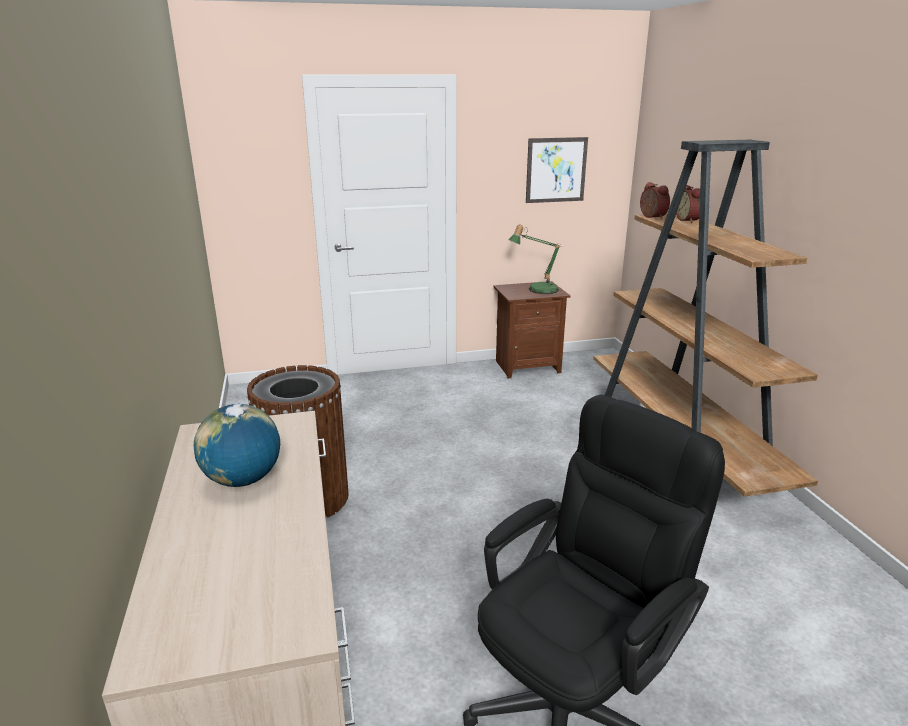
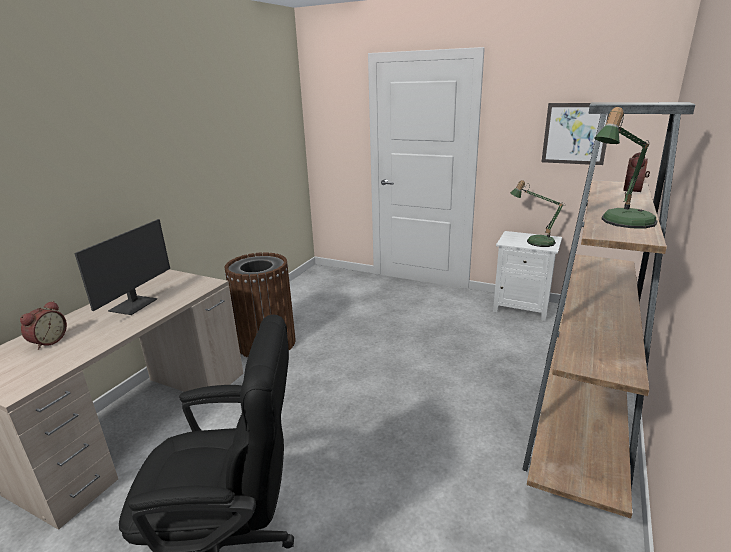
camera: 40 degrees right, 0 degrees up
(242, 479) = (134, 305): globe -> monitor
(526, 366) = (521, 307): brown nightstand -> white nightstand
(651, 217) = (601, 184): alarm clock -> alarm clock (48, 341)
(744, 245) = (621, 222): none -> table lamp

